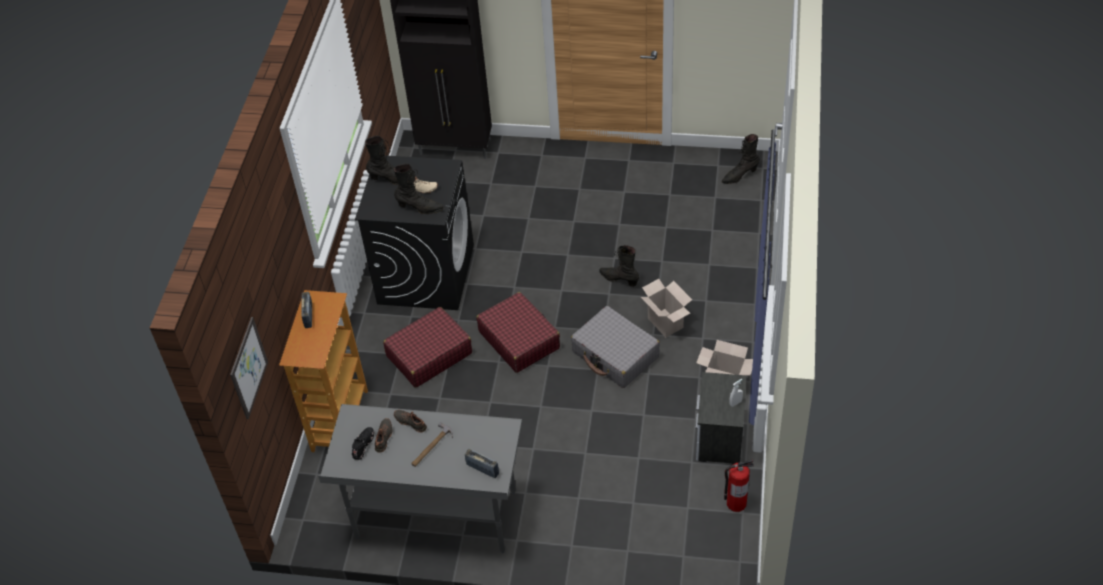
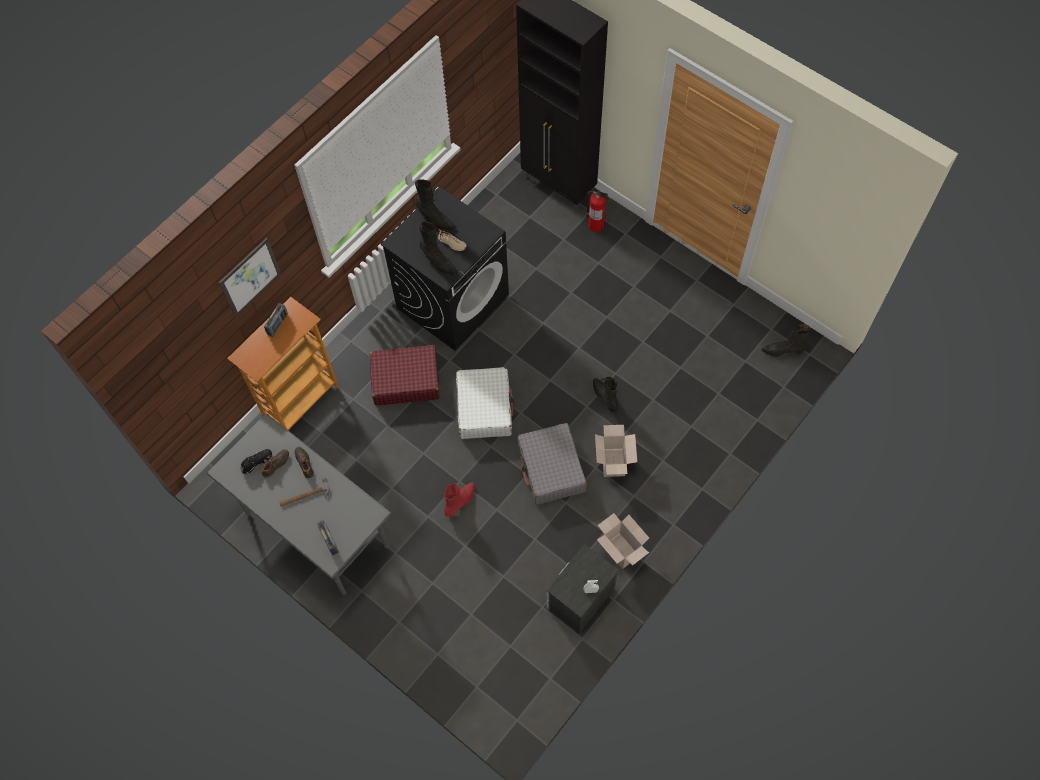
camera: 30 degrees right, 15 degrees up
(248, 368) = (178, 362): picture -> picture (250, 277)
(519, 339) = (484, 408): red suitcase -> white suitcase
(554, 421) = (461, 502): none -> red boot
(736, 503) = (551, 666): fire extinguisher -> fire extinguisher (595, 225)

